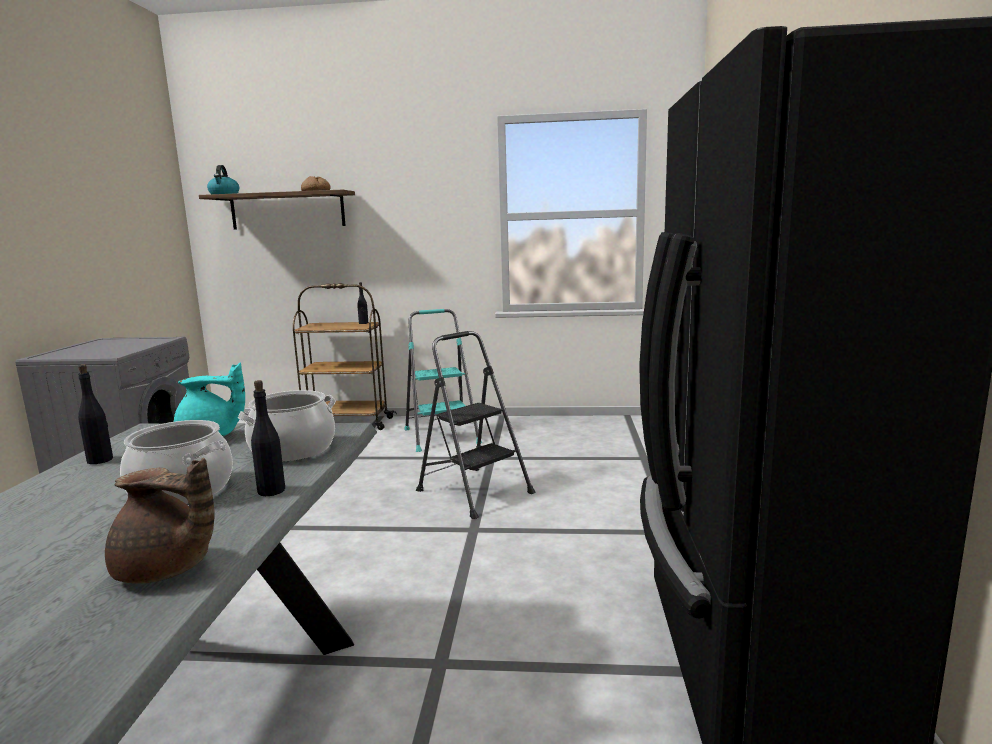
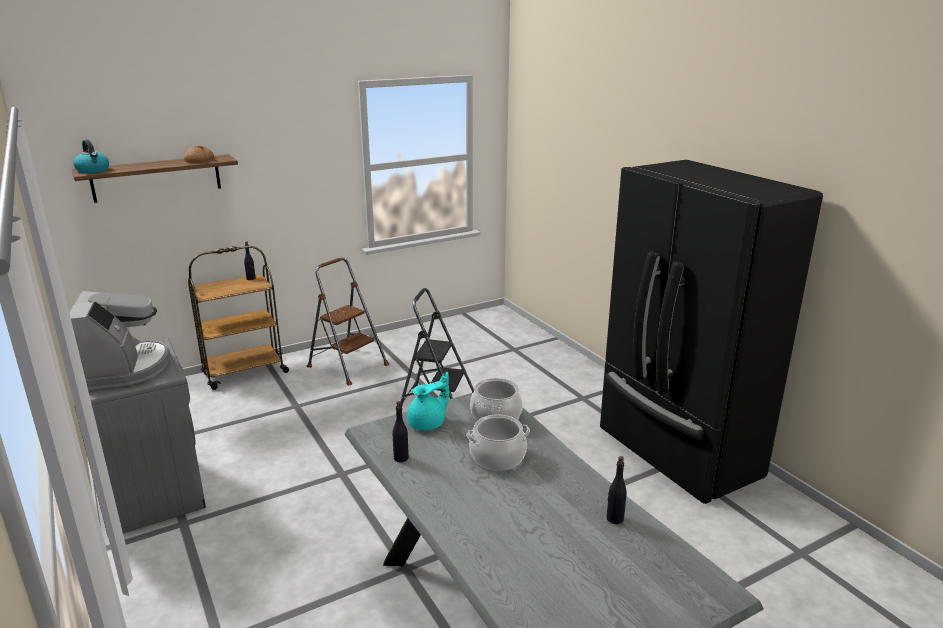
camera: 35 degrees left, 10 degrees up
(105, 347) = (125, 368): none -> coffee machine
(166, 571) = (583, 489): brown teapot -> none
(271, 491) = (541, 442): black bottle -> black bottle (614, 518)
(441, 435) = (346, 364): turquoise step ladder -> brown step ladder

